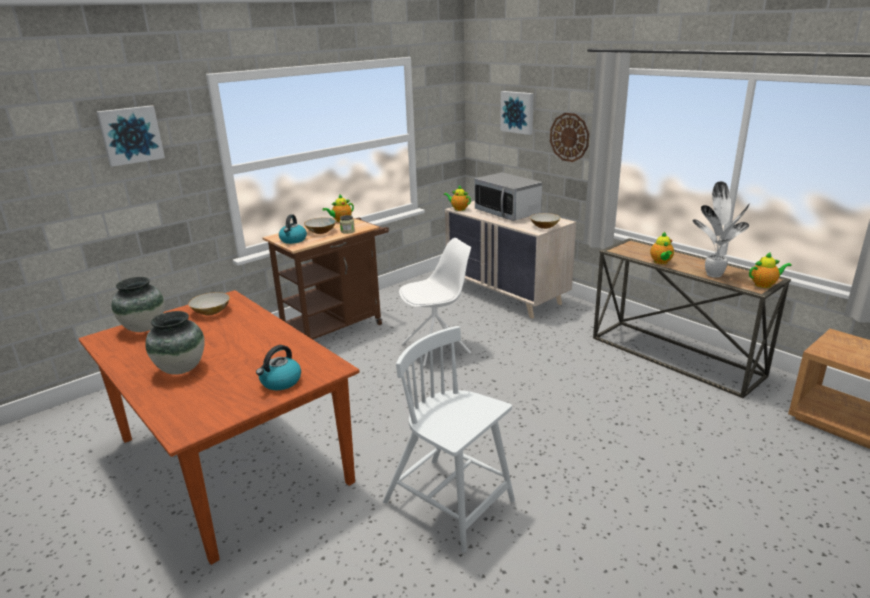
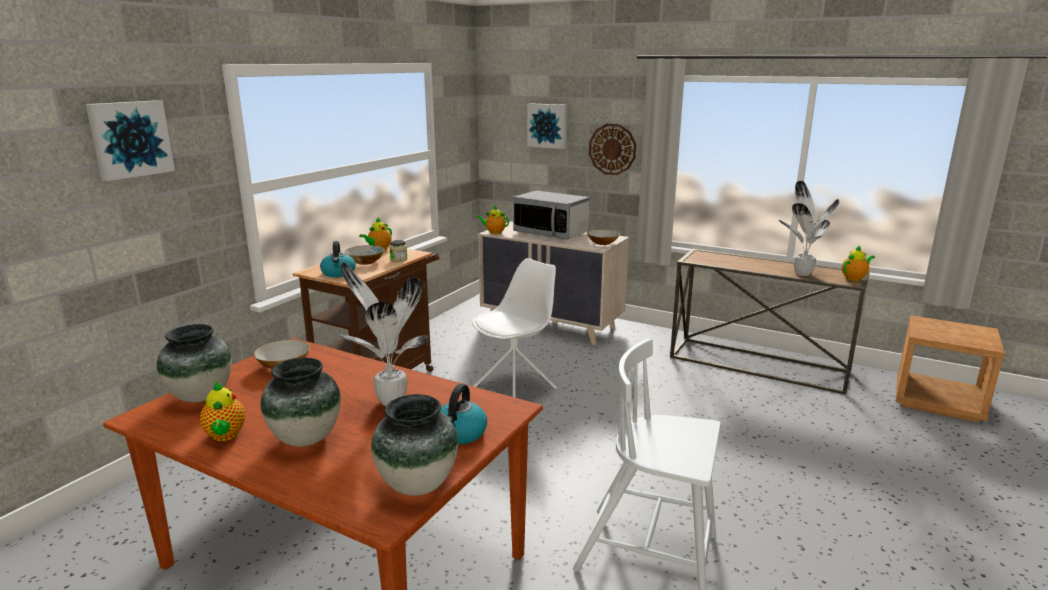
camera: 20 degrees left, 5 degrees down
(220, 415) = (416, 485): none -> vase
(256, 349) = (389, 400): none -> potted plant
(661, 262) = (745, 267): teapot -> teapot (225, 436)

